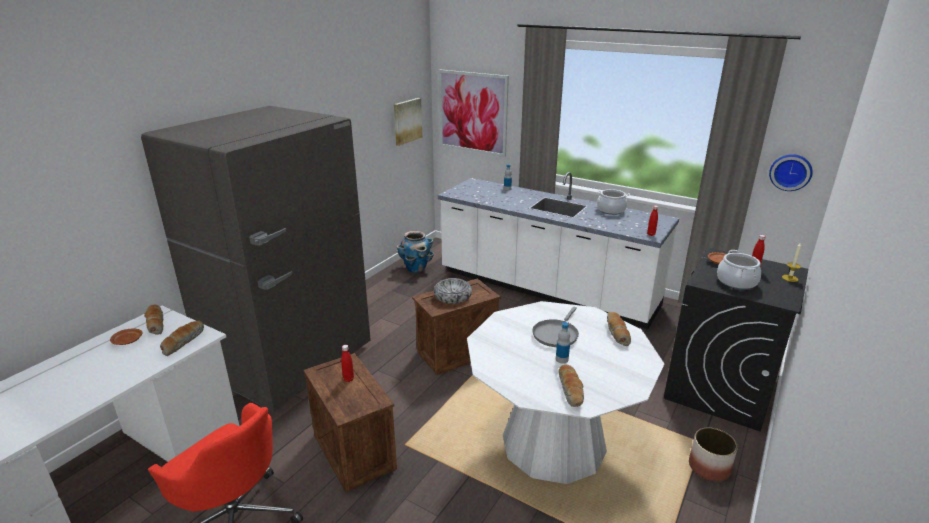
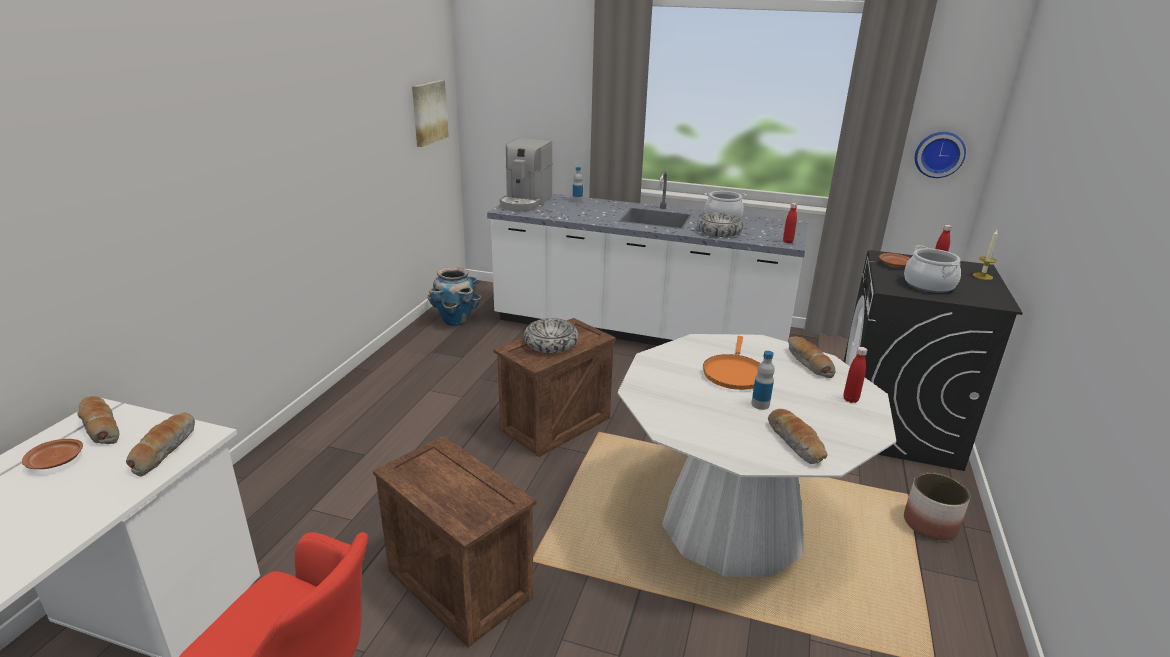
camera: 15 degrees left, 0 degrees up
(291, 363) = (315, 468): grey fridge -> none
(348, 379) = (450, 474): red bottle -> red bottle (850, 399)
(469, 188) = (525, 202): none -> coffee machine
(472, 112) = (517, 100): picture -> none
(556, 334) = (734, 373): grey frying pan -> orange frying pan
(601, 222) = (719, 231): none -> bowl

